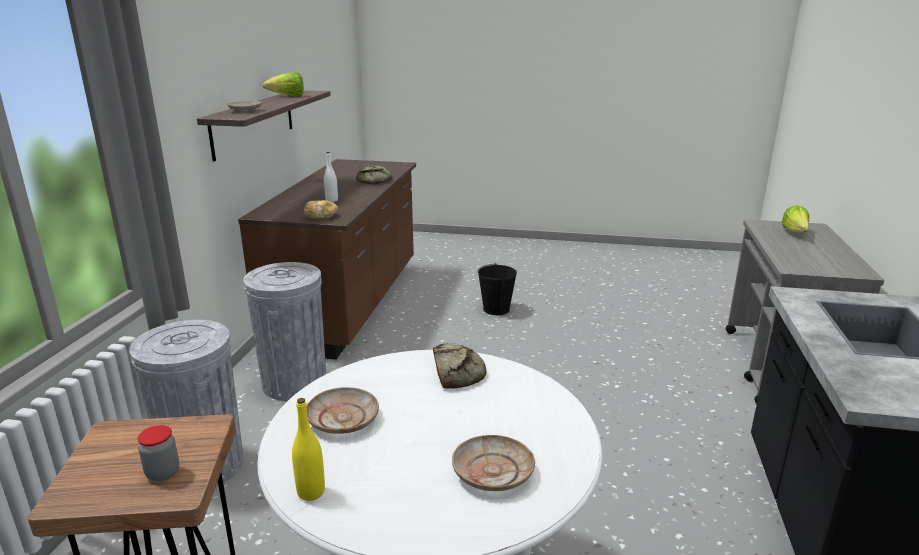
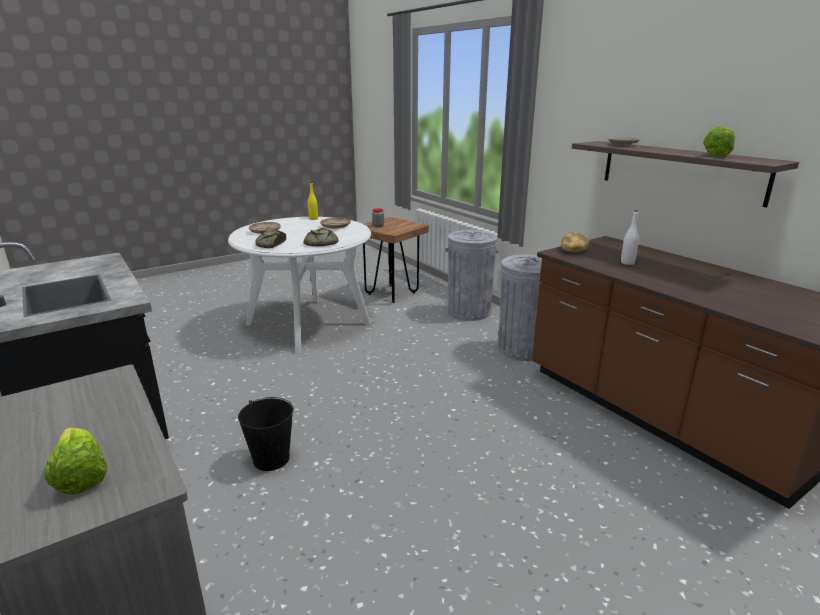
camera: 135 degrees right, 0 degrees up
(376, 180) = (704, 295): bread -> bread (270, 244)
(496, 309) = (550, 499): black bucket -> black bucket (271, 459)

